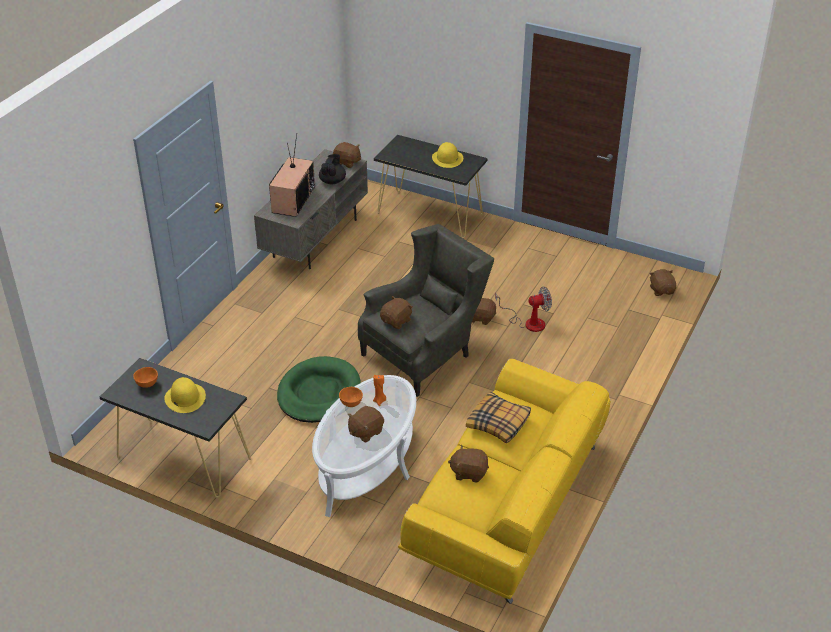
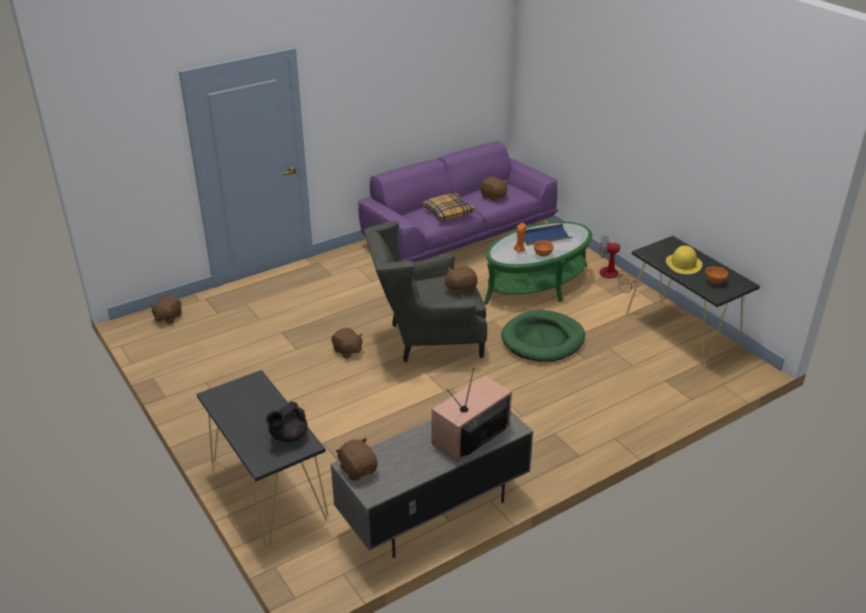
camera: 150 degrees left, 5 degrees down
(332, 181) = (401, 445): black teapot -> black teapot (288, 436)
(365, 432) = (544, 237): brown plush toy -> blue tray
(367, 462) = (536, 284): white coffee table -> green coffee table
(447, 158) = (241, 410): yellow hat -> none
(507, 503) = (459, 236): yellow sofa -> purple sofa
(528, 322) = (311, 332): fan -> fan (612, 276)

